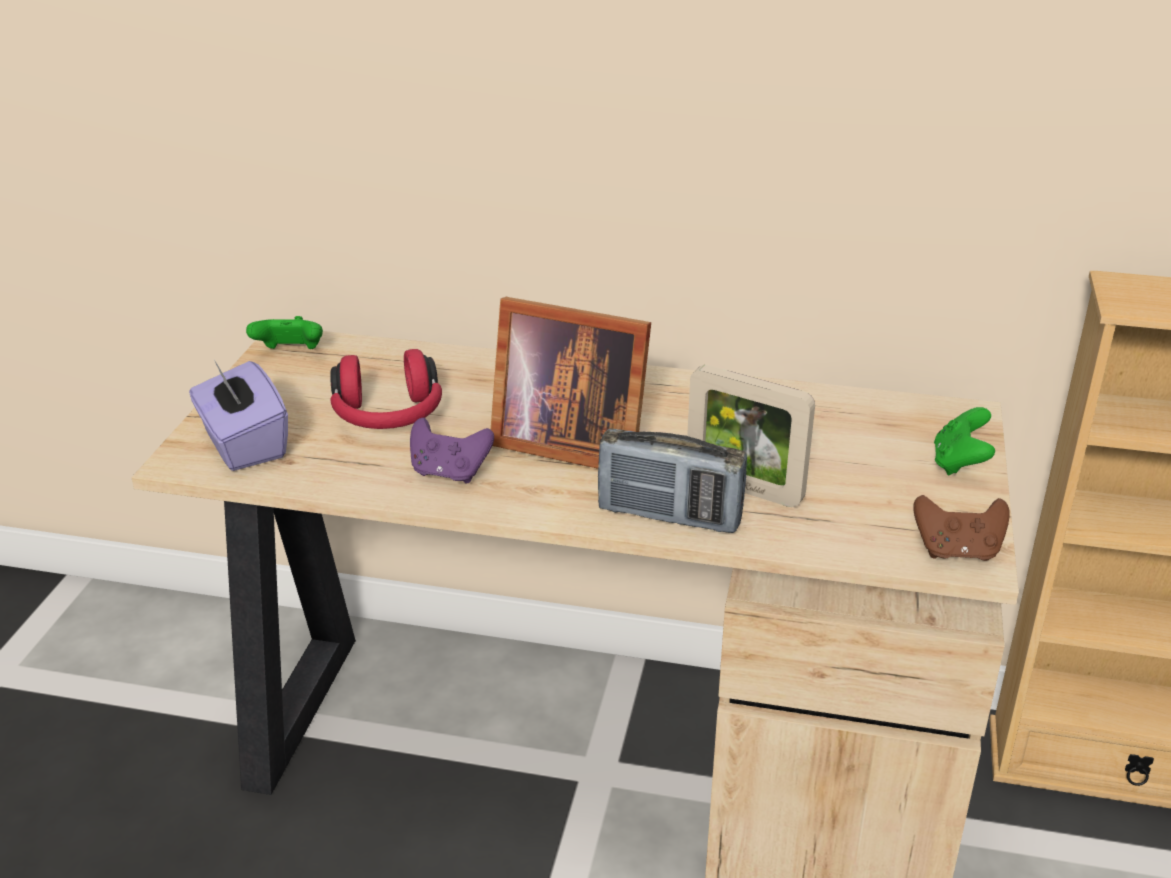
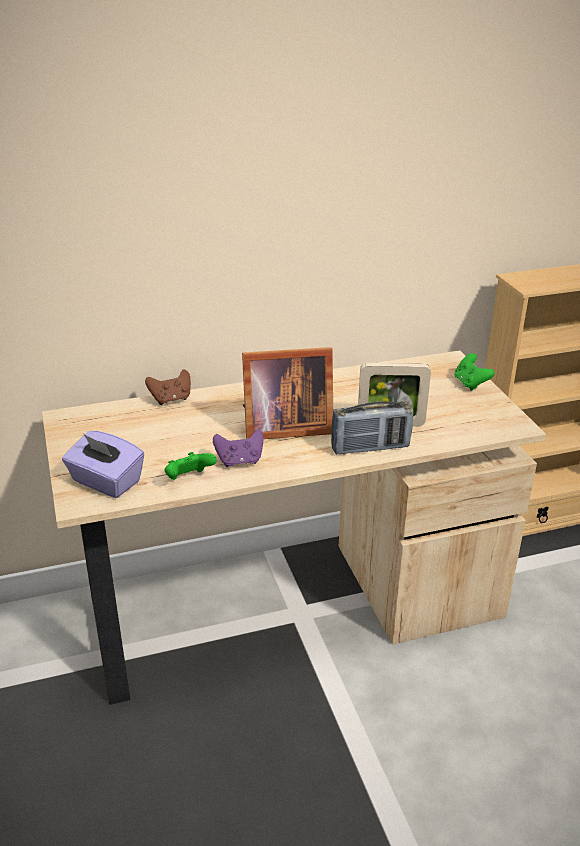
camera: 30 degrees left, 0 degrees up
(290, 353) = (75, 424): green game controller -> green game controller (189, 479)
(388, 417) = (173, 442): red headphones -> none
(957, 551) = (507, 424): brown game controller -> brown game controller (171, 399)

